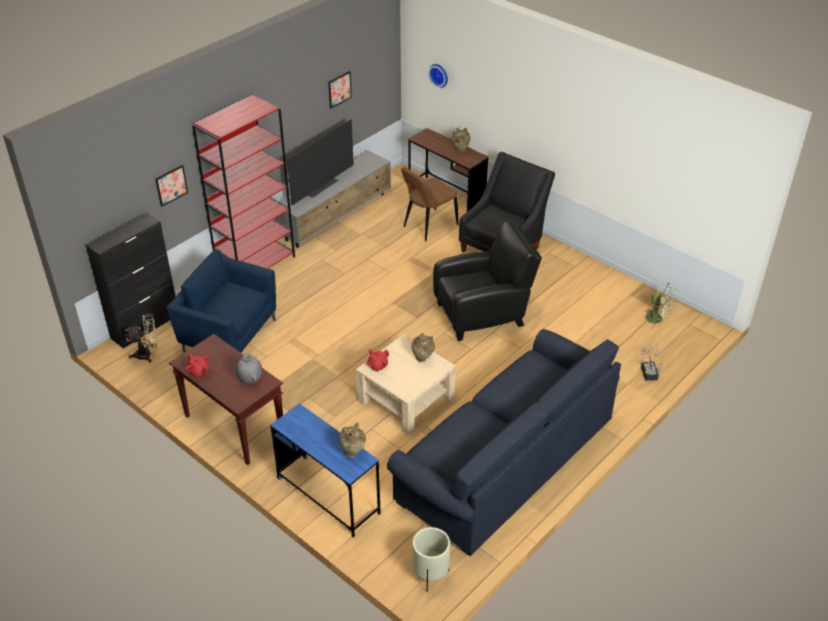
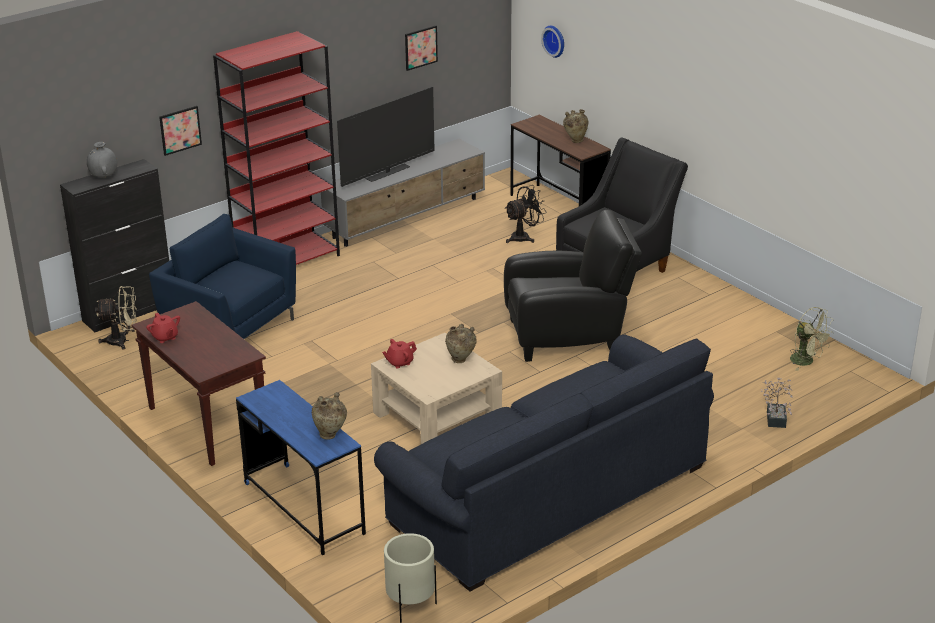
camera: 10 degrees right, 10 degrees down
(250, 379) = (226, 350): grey vase -> grey vase (104, 177)
(428, 226) = (524, 237): brown chair -> black fan

